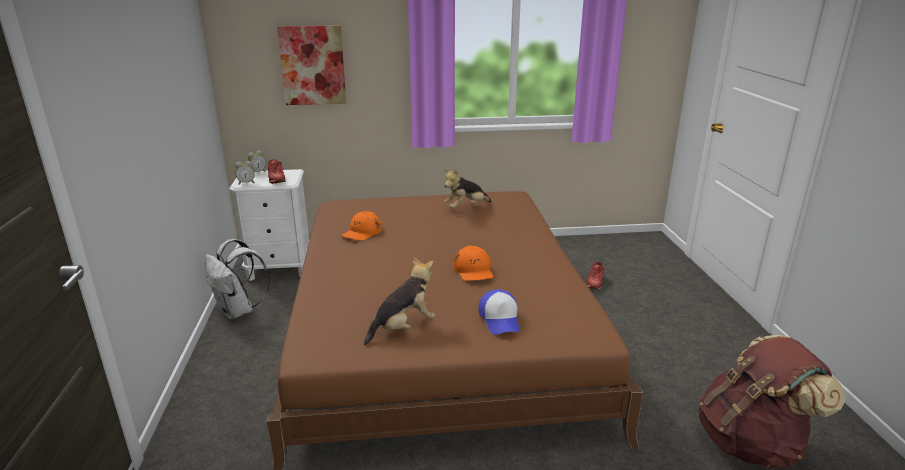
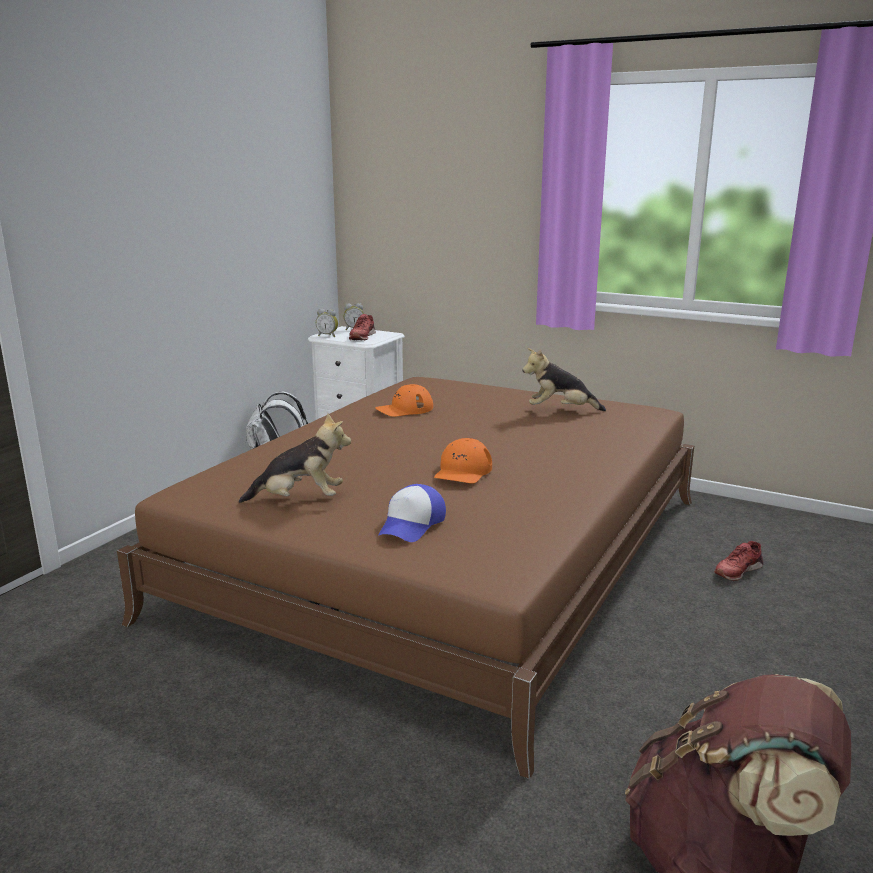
camera: 35 degrees right, 5 degrees down
(313, 65) = (435, 207): picture -> none

